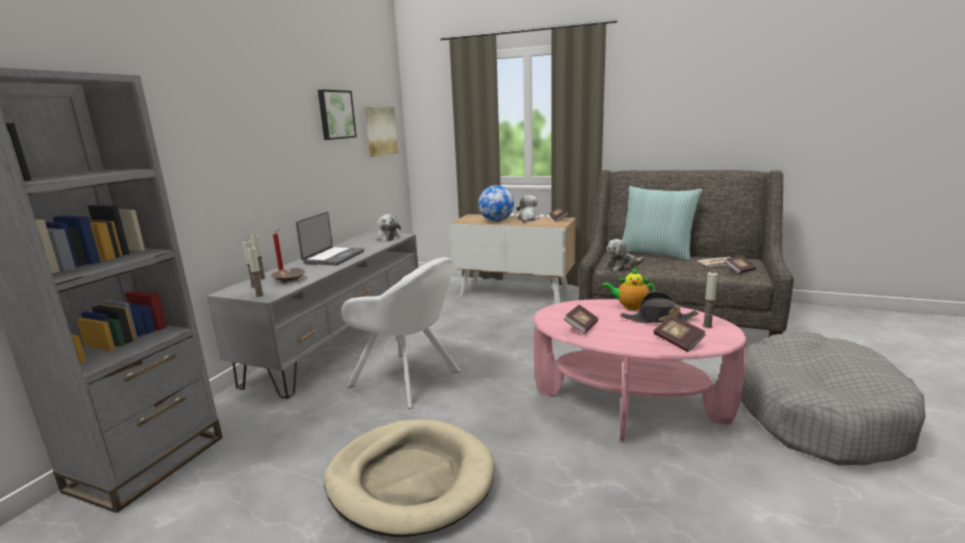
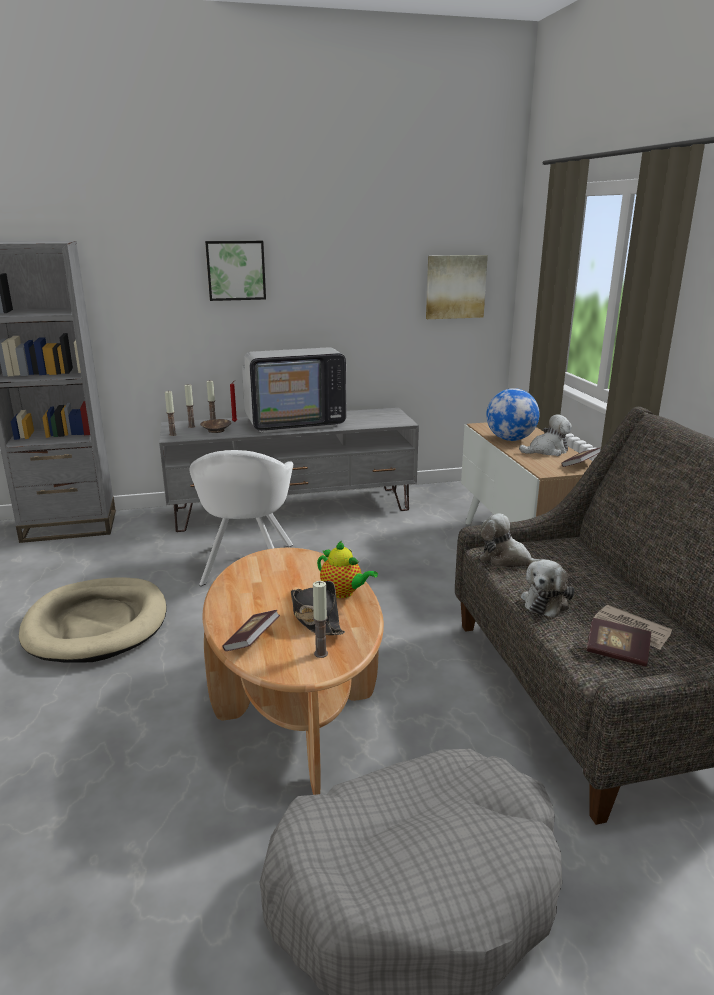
camera: 55 degrees right, 5 degrees up
(333, 257) = (294, 422): laptop -> television
(335, 114) = (369, 265): picture -> picture (236, 270)
(387, 238) = (386, 420): plush toy -> plush toy (546, 601)
(581, 327) = (253, 578): book -> none
(628, 407) = (296, 707): pink coffee table -> brown coffee table
(630, 307) = (343, 593): teapot -> teapot turned 150 degrees clockwise
(656, 254) = (610, 571): pillow -> none

